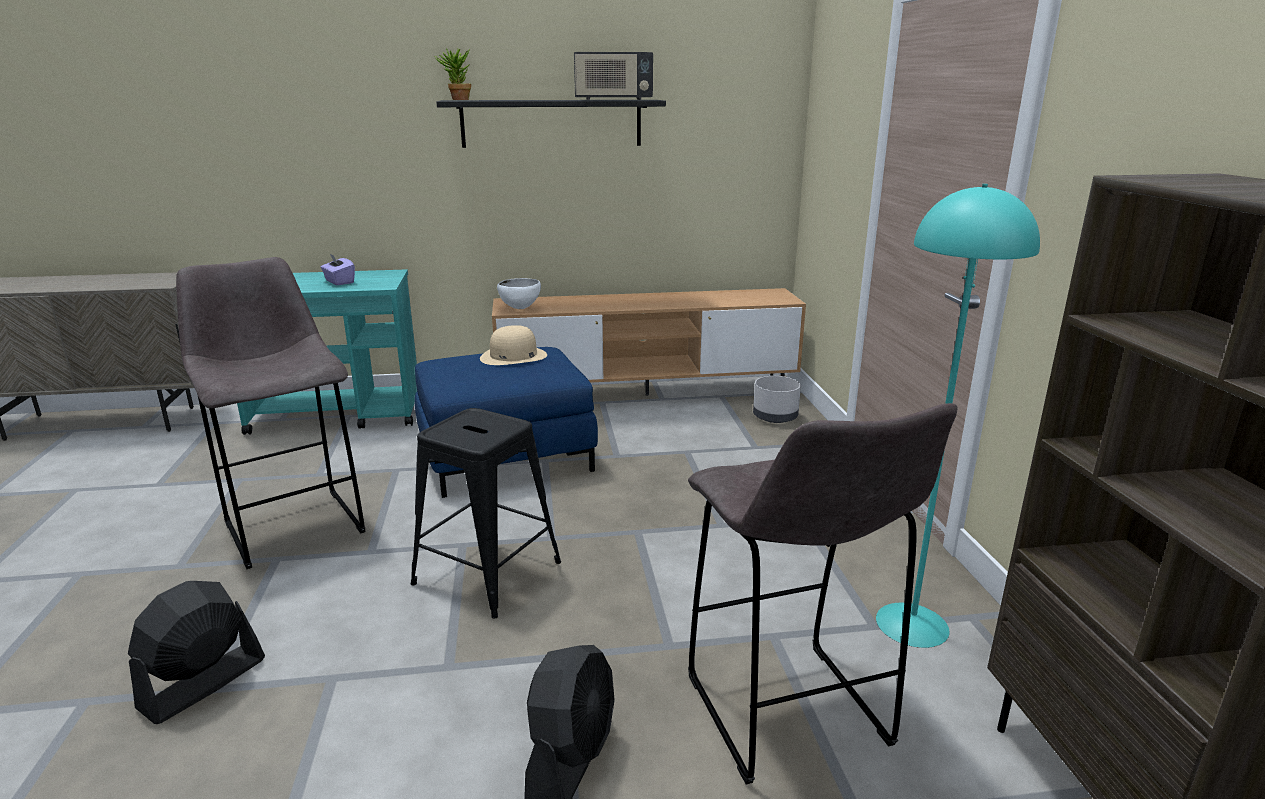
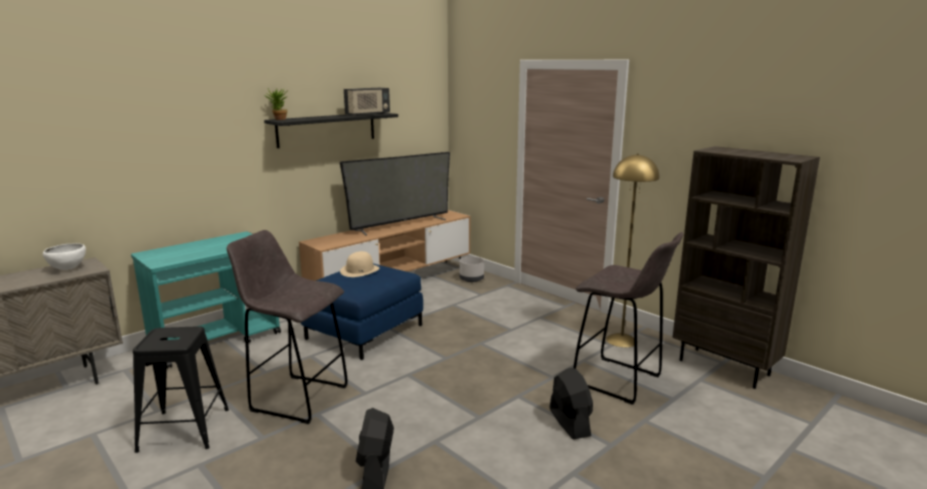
camera: 35 degrees left, 5 degrees down
(339, 282) = (222, 245): purple tissue box -> none
(488, 573) = (439, 380): black stool -> black stool (185, 429)
(520, 308) = (328, 244): white bowl -> white bowl (68, 269)
(668, 299) = (401, 225): none -> television
(912, 624) = (622, 340): turquoise floor lamp -> yellow floor lamp

